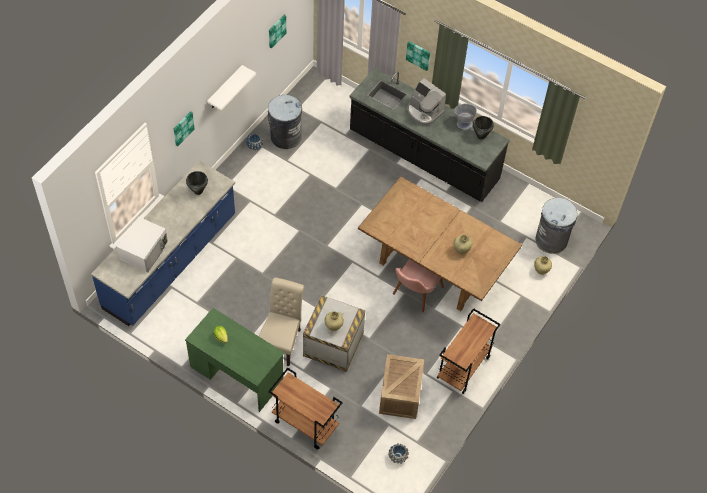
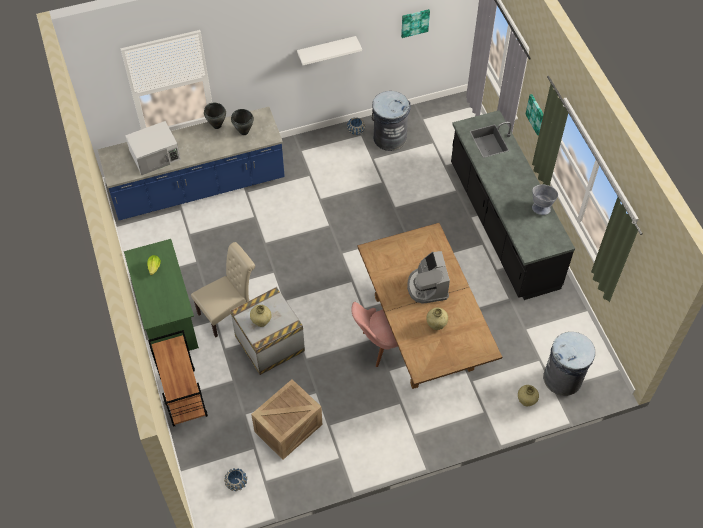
camera: 40 degrees right, 0 degrees up
(182, 128) = (257, 63): picture -> none
(424, 112) = (511, 175): coffee machine -> coffee machine (427, 287)
(463, 368) = (367, 443): brown cart -> none
(481, 136) = (548, 229): black cooking pot -> black cooking pot (217, 125)

